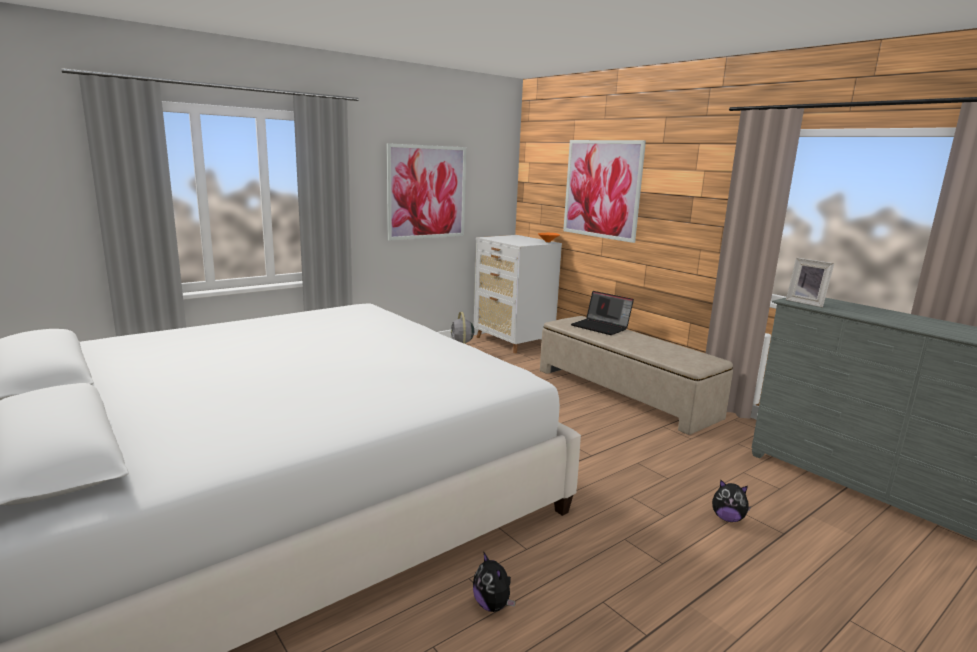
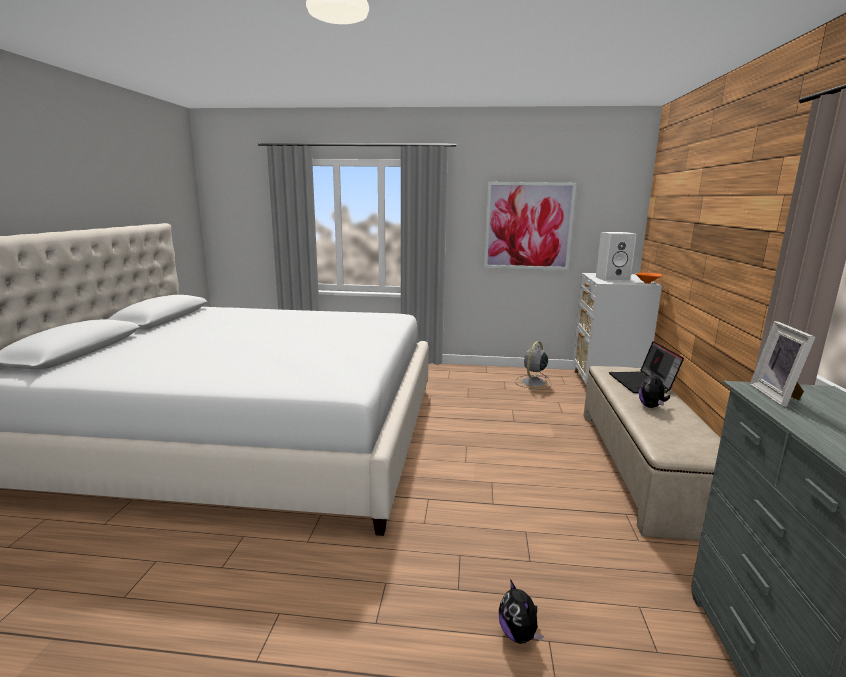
camera: 45 degrees right, 0 degrees up
(493, 605) = (222, 562): plush toy -> plush toy (651, 406)
(516, 240) = (613, 279): none -> white speaker
(602, 189) = (696, 224): picture -> none

